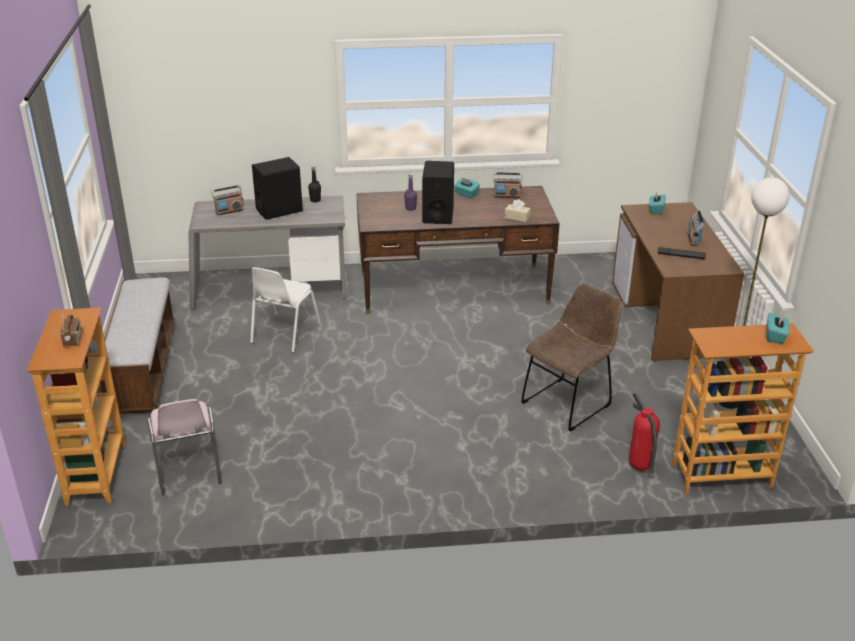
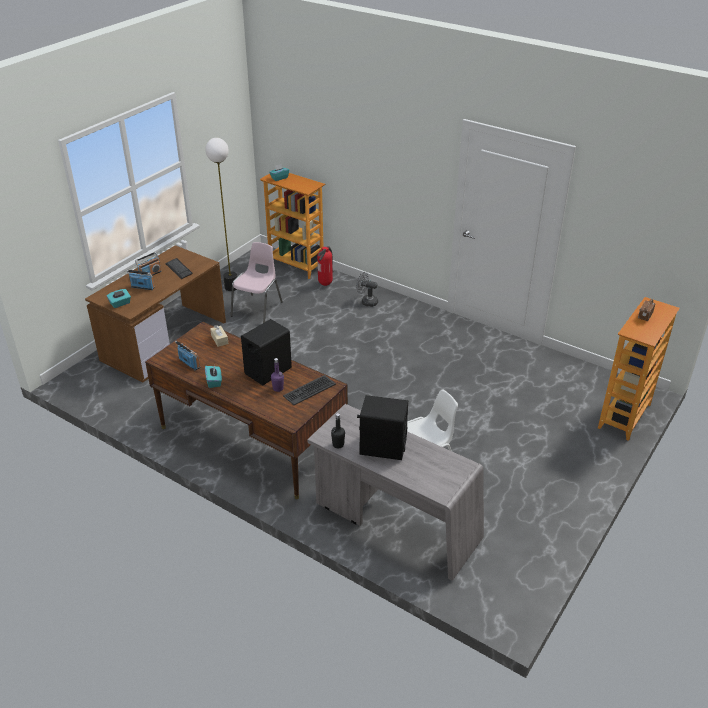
camera: 140 degrees left, 5 degrees up
(143, 368) = (557, 490): bench -> none
(187, 468) = (563, 393): pink chair -> pink chair (258, 309)
(229, 211) = (428, 471): radio -> radio (142, 287)
(384, 216) = (309, 390): none -> keyboard
(552, 470) = (367, 301): none -> grey fan
(569, 402) = (307, 325): brown chair -> none

